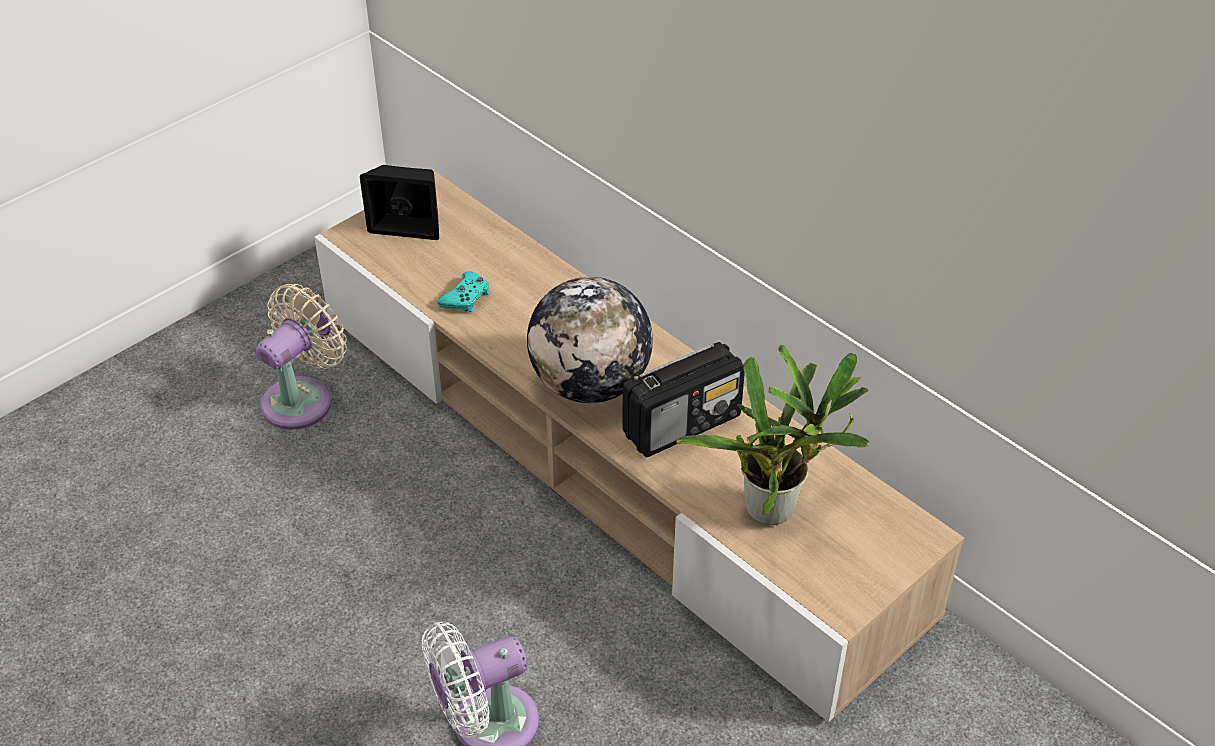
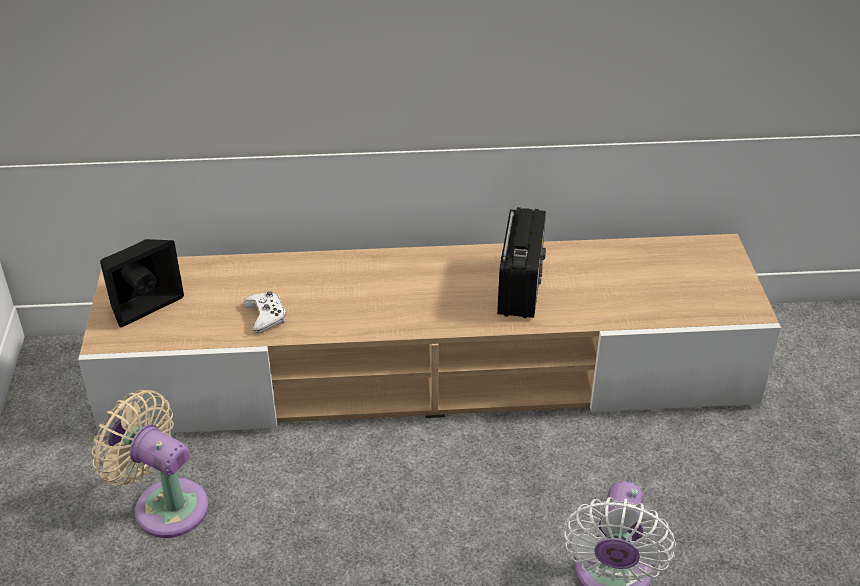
camera: 50 degrees left, 5 degrees down
(303, 399) = (165, 505): beige fan -> beige fan turned 45 degrees counterclockwise
(466, 298) = (266, 316): turquoise game controller -> white game controller
(590, 384) = (432, 305): globe -> none
(777, 508) = (639, 289): potted plant -> none

